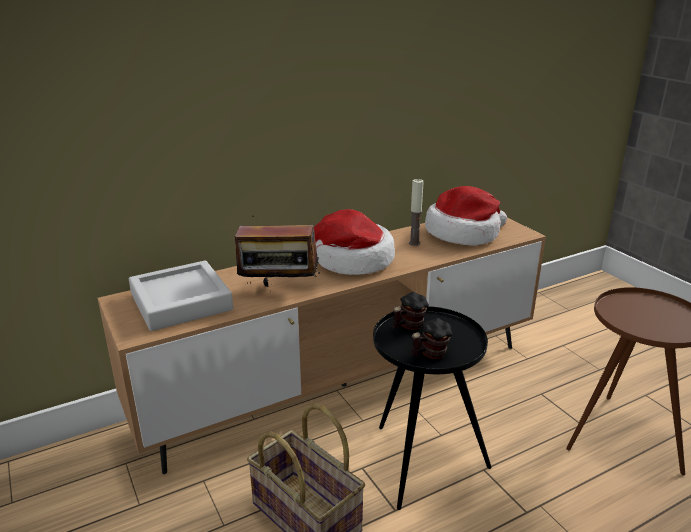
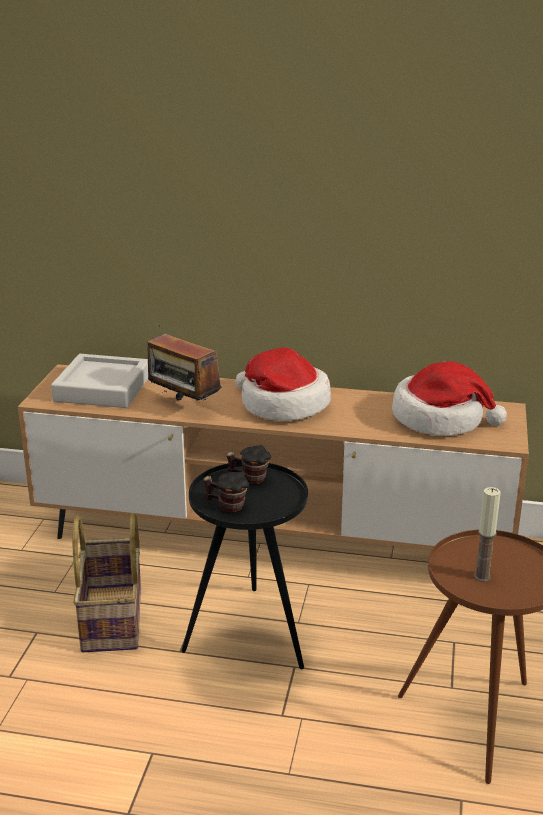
camera: 40 degrees right, 0 degrees up
(414, 243) = (370, 410): candle -> candle (482, 576)

